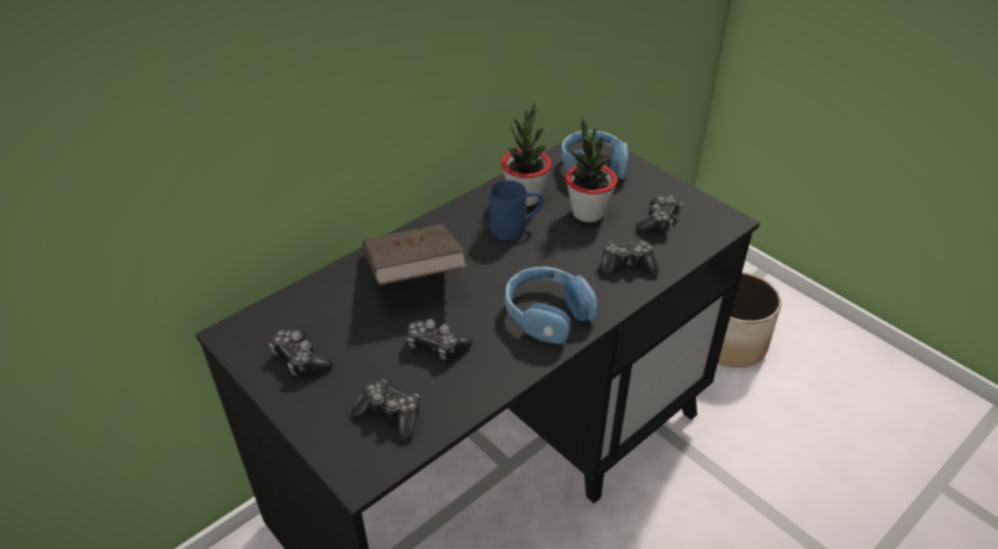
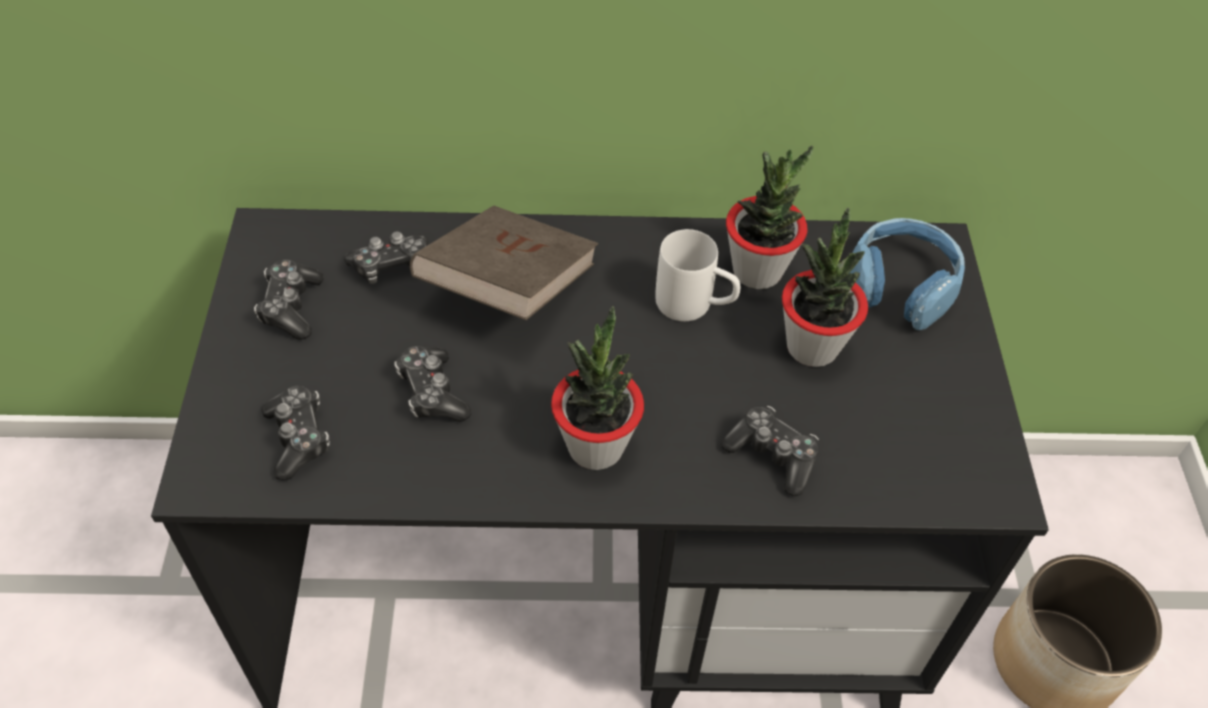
camera: 40 degrees right, 10 degrees up
(516, 228) = (695, 306): blue mug -> white mug
(547, 314) = (595, 446): blue headphones -> potted plant
(658, 221) = (895, 424): game controller -> game controller (391, 266)

